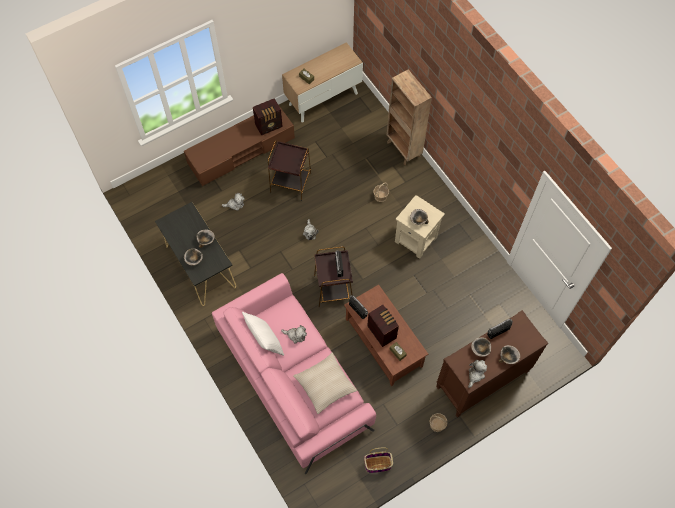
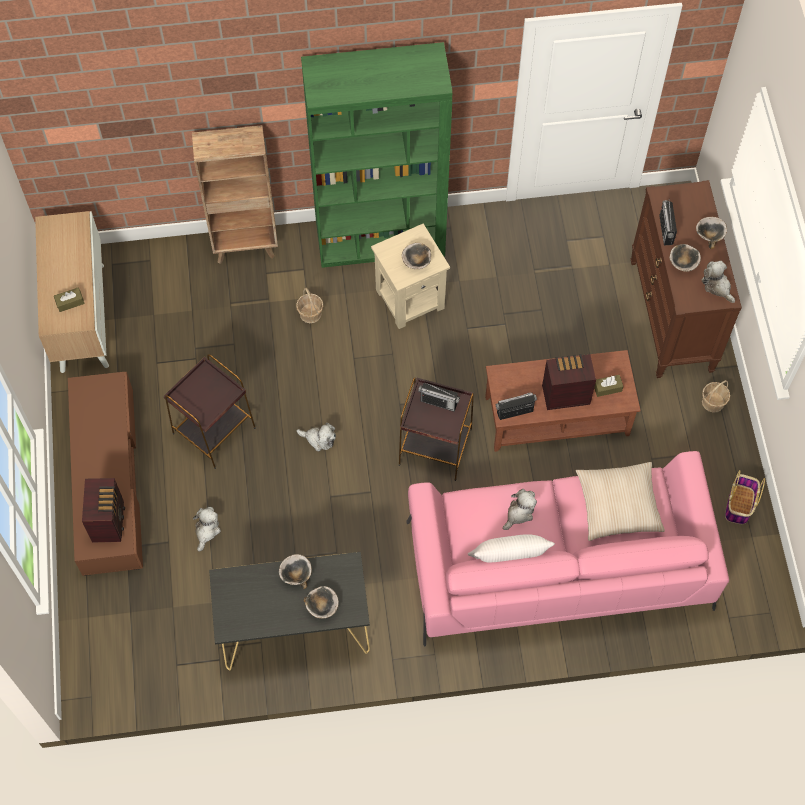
camera: 65 degrees left, 0 degrees up
(269, 126) = (106, 407): radio -> radio (109, 520)
(444, 210) = (380, 239): none -> green bookcase

